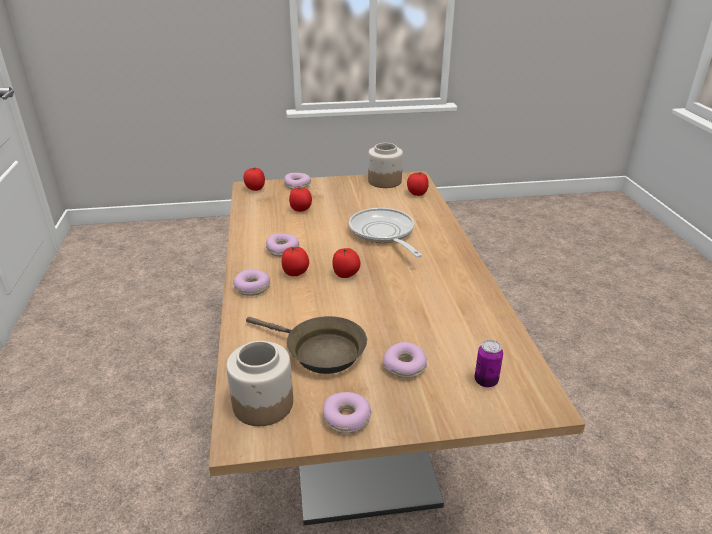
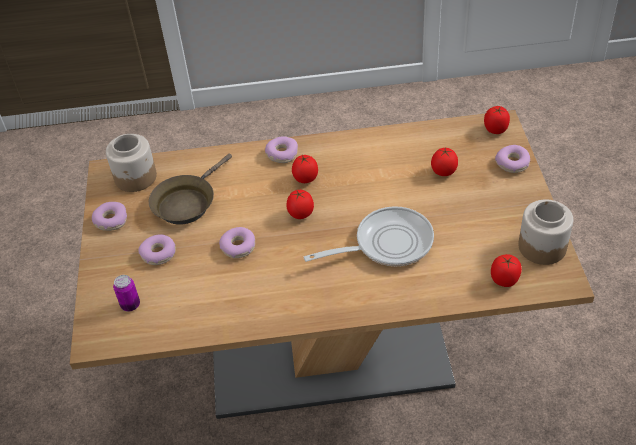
camera: 95 degrees right, 15 degrees up
(282, 249) = (351, 166): donut -> donut (238, 247)

